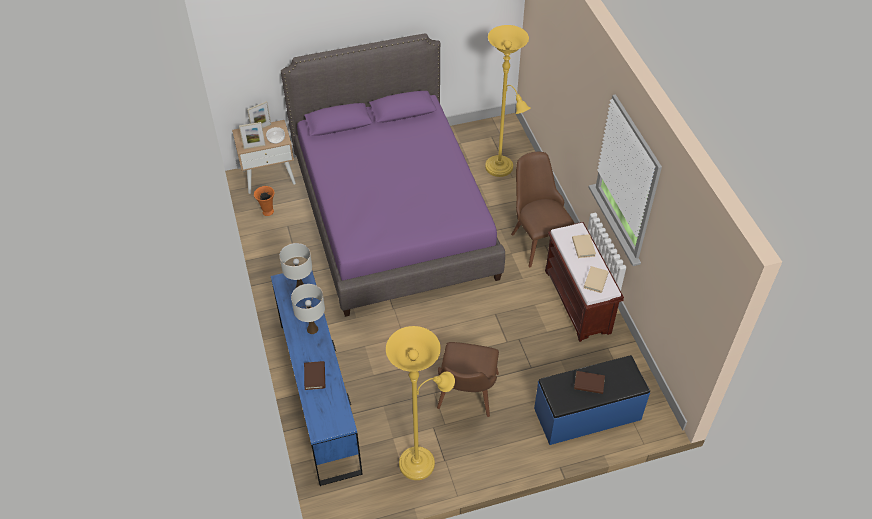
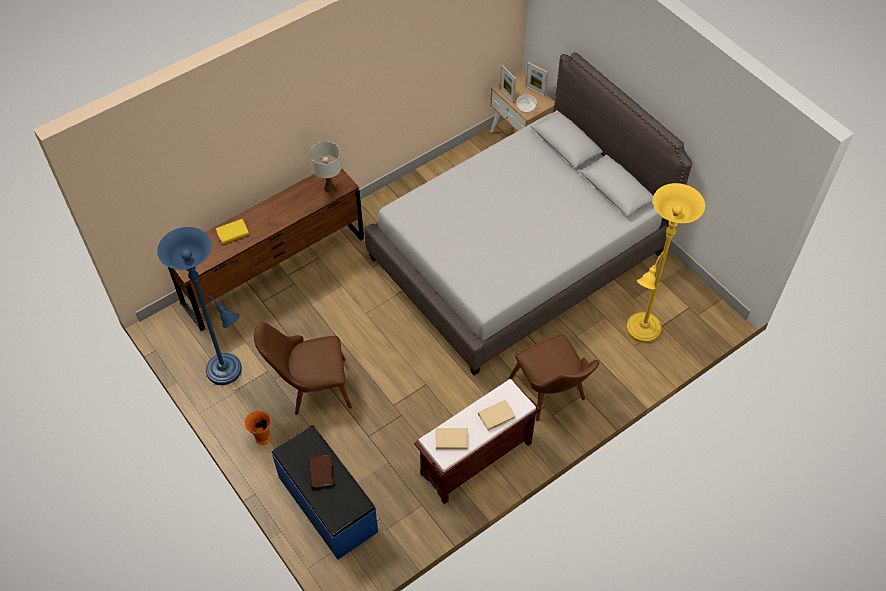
camera: 70 degrees right, 5 degrees up
(267, 212) = (473, 154): orange vase -> orange vase (262, 438)
(312, 329) = (284, 213): white table lamp -> none
(315, 376) = (232, 233): brown book -> yellow book
(319, 395) = (274, 270): blue dresser -> brown dresser
(394, 216) = (518, 255): purple bed -> grey bed
(420, 461) = (228, 372): yellow floor lamp -> blue floor lamp
(538, 237) = (552, 396): brown chair -> brown chair turned 105 degrees clockwise

